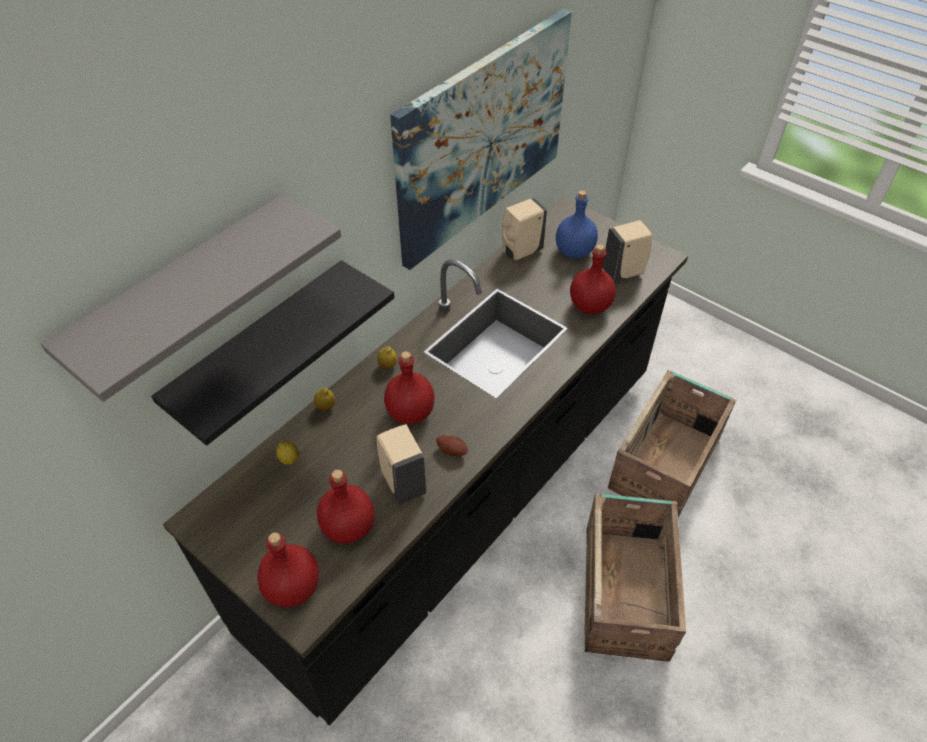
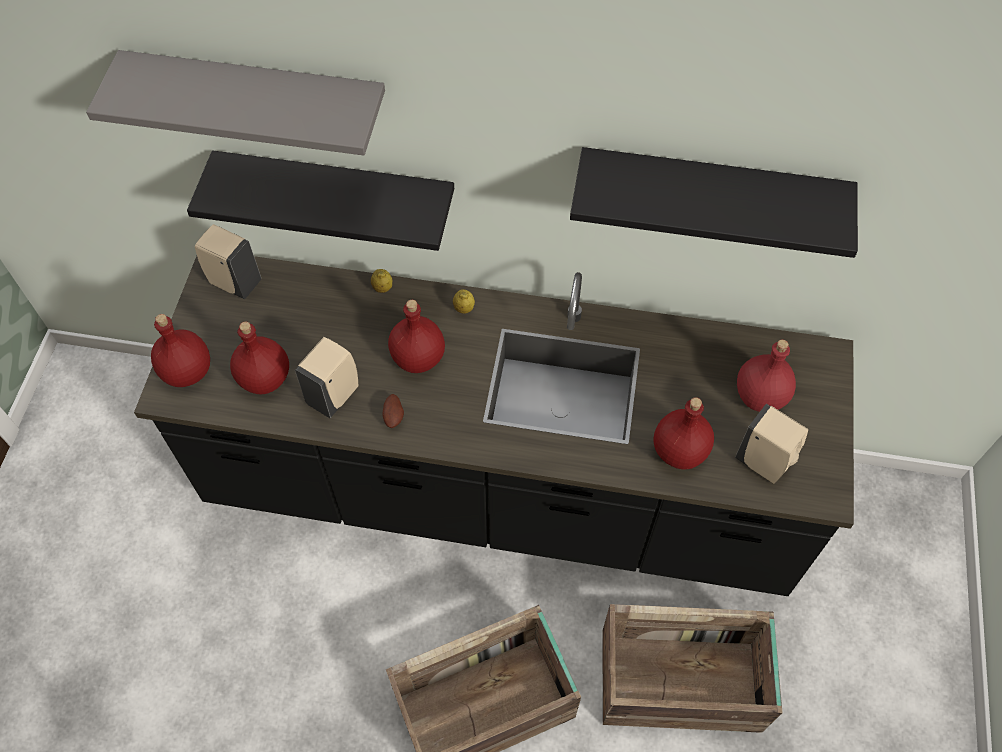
camera: 60 degrees right, 10 degrees up
(289, 459) = (309, 295): lemon -> none
(482, 137) = (710, 193): picture -> black shelf
(520, 251) = (717, 343): beige soap dispenser -> beige soap dispenser (234, 282)
(573, 251) = (760, 395): blue bottle -> red bottle

